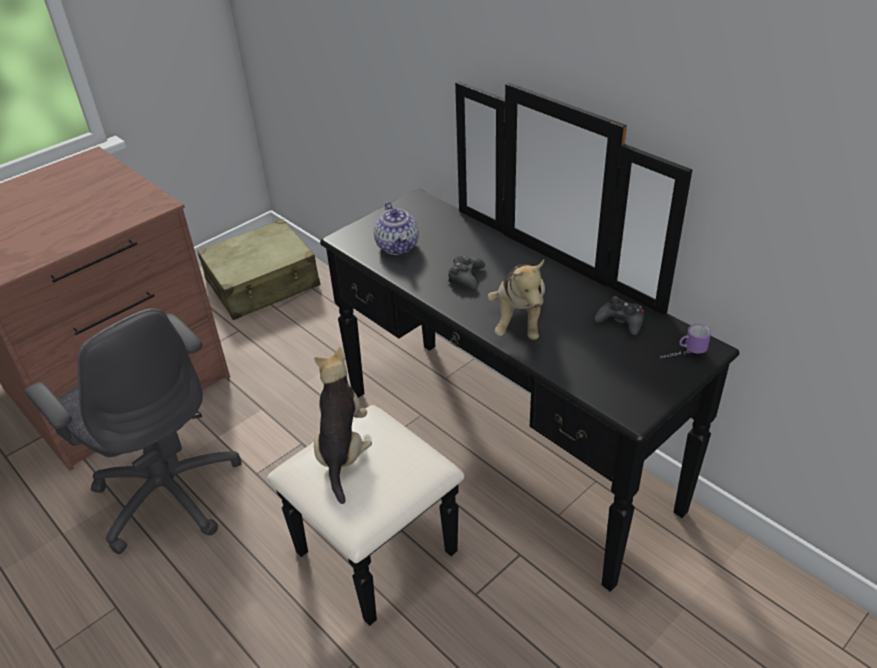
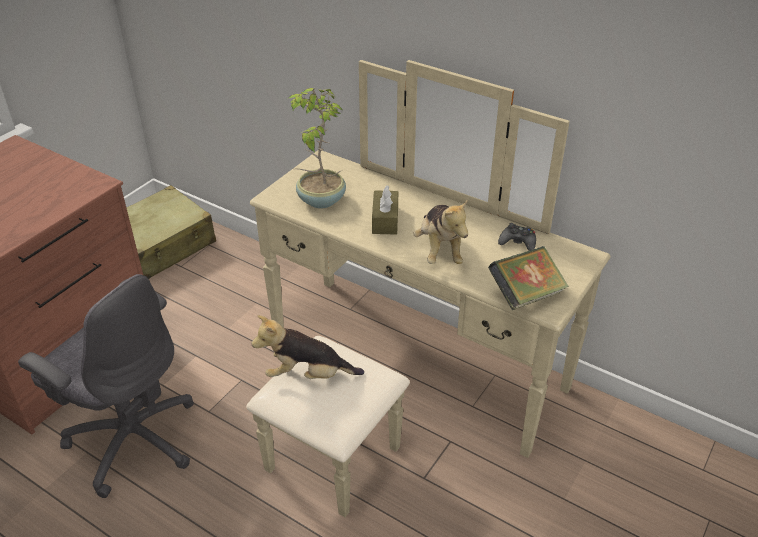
camera: 15 degrees left, 0 degrees up
(343, 450) = (307, 375): plush toy -> plush toy turned 75 degrees counterclockwise
(398, 246) = (320, 200): teapot -> potted plant
(465, 277) = (385, 220): black game controller -> brown tissue box
(479, 471) = (400, 380): black dresser -> beige dresser
(609, 389) = (525, 295): none -> book
(682, 354) = (570, 262): mug -> none

